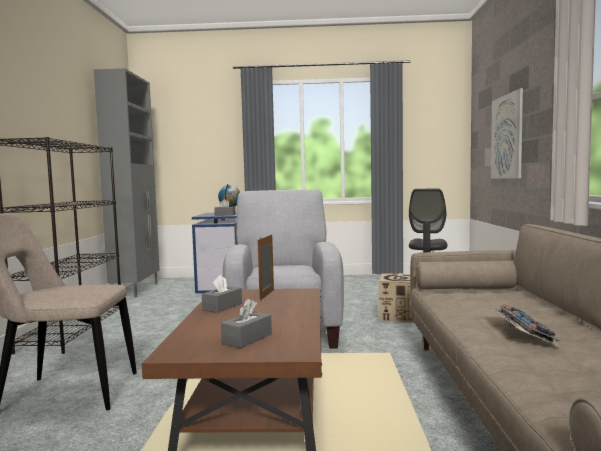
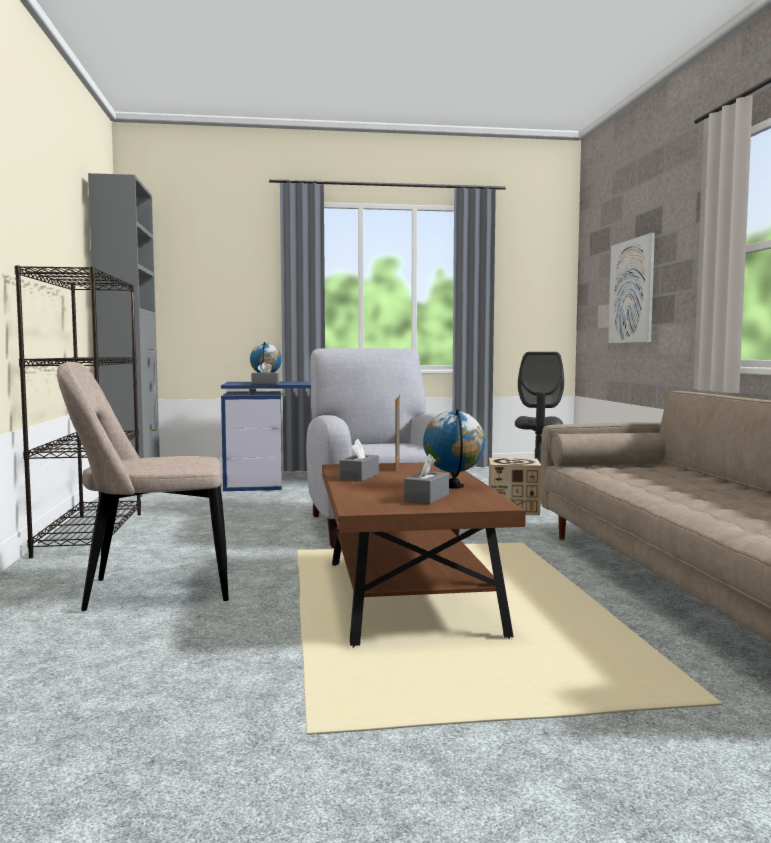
camera: 10 degrees left, 0 degrees up
(288, 322) = (454, 486): none -> globe
(521, 332) = (692, 494): keyboard -> none

